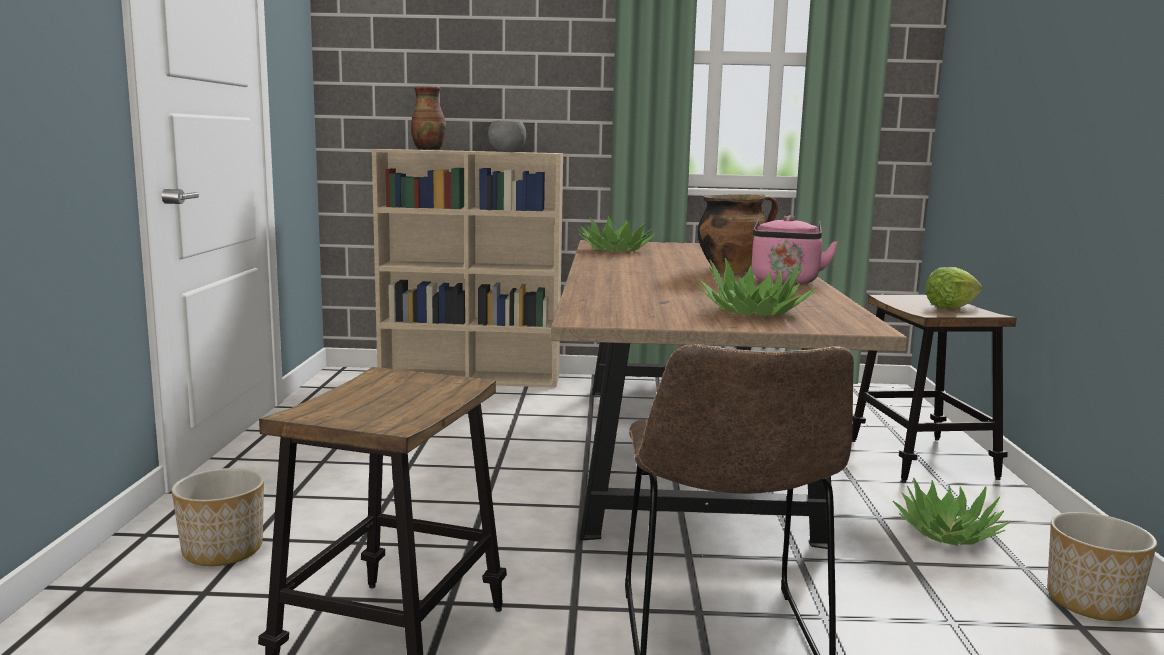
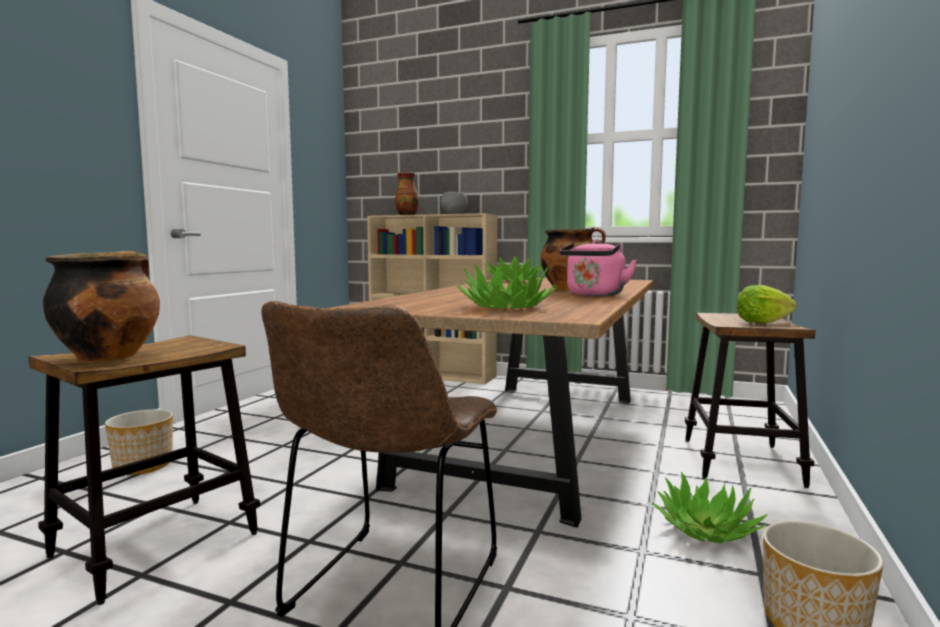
camera: 20 degrees right, 5 degrees down
(377, 411) = (109, 357): none -> cooking pot

